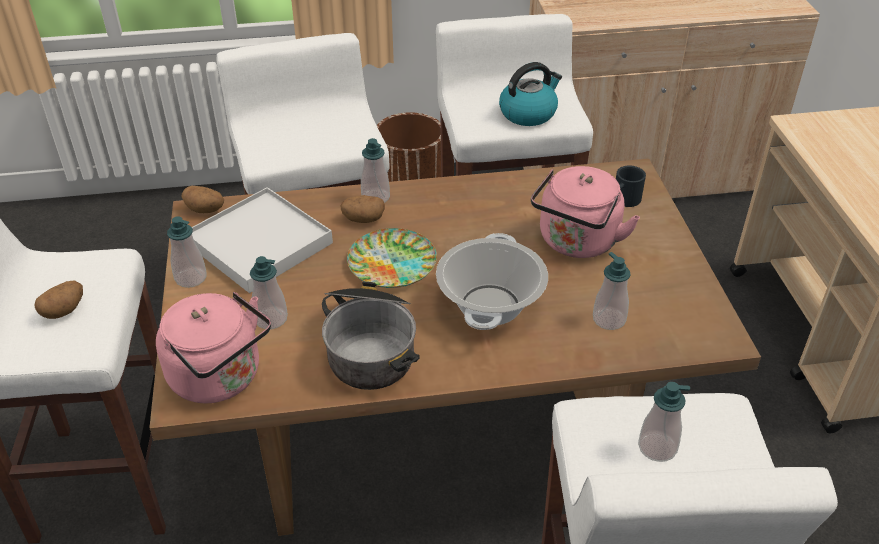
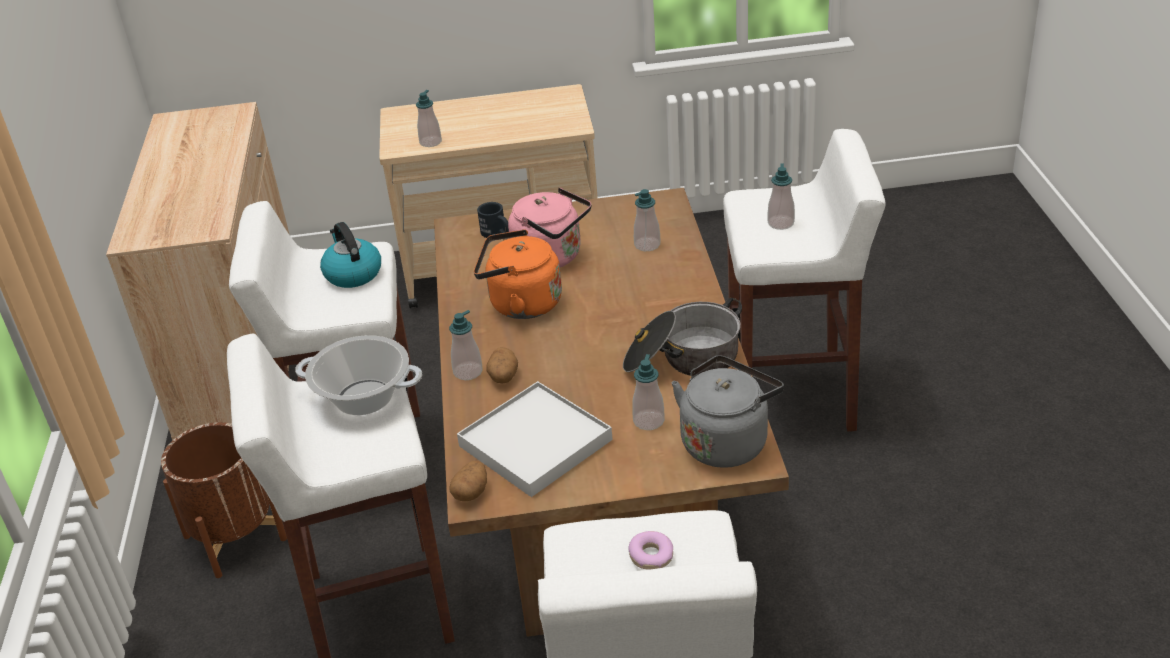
camera: 85 degrees left, 5 degrees down
(64, 310) = (651, 556): potato -> donut
(191, 278) = (588, 484): soap dispenser -> soap dispenser (430, 142)
(221, 378) = (726, 441): pink kettle -> grey kettle
(392, 263) = (572, 354): plate -> none
(486, 224) = (521, 304): none -> orange kettle
(489, 305) = (630, 300): cooking pot -> cooking pot (364, 398)

